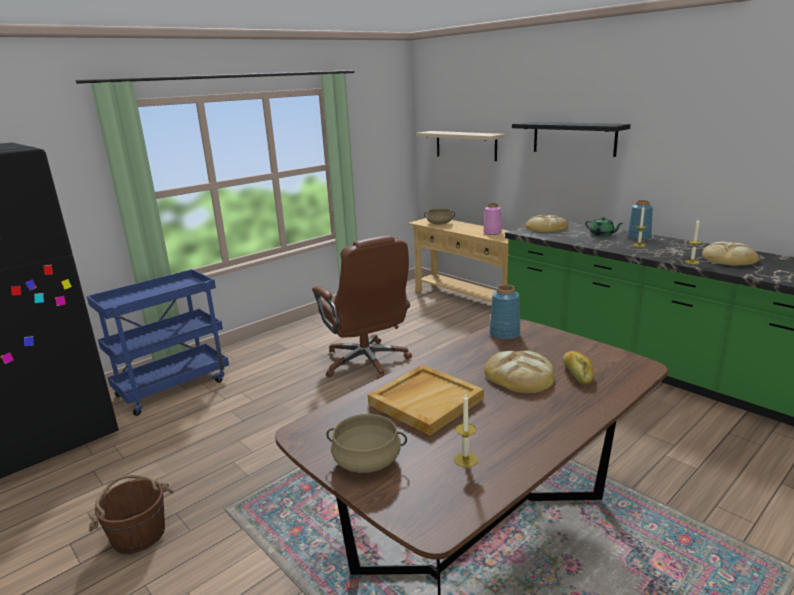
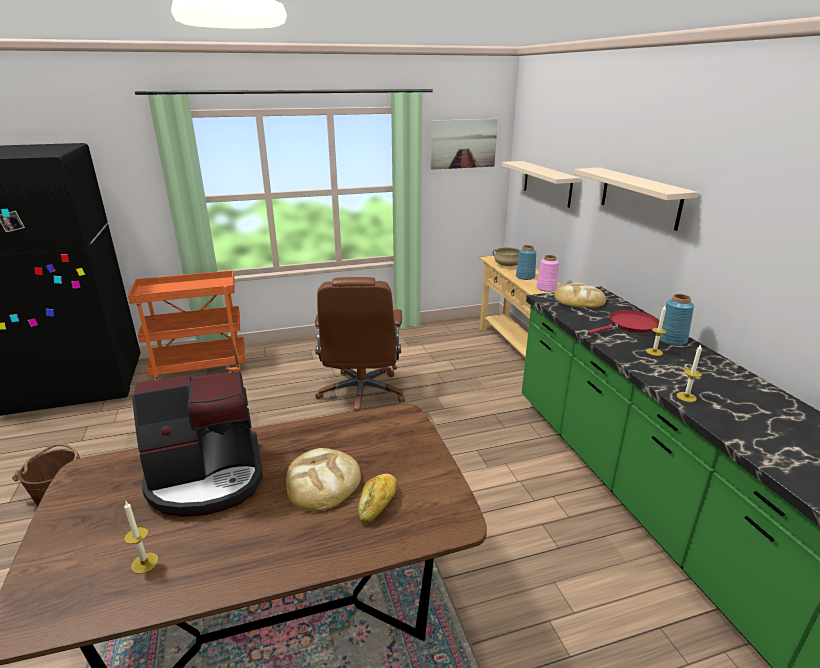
camera: 25 degrees right, 5 degrees up
(173, 387) = (201, 369): blue cart -> orange cart
(367, 460) = (80, 524): beige cooking pot -> none
(377, 120) = (463, 143): none -> picture
(426, 401) = (207, 478): beige tray -> coffee machine
(504, 334) = (379, 423): blue vase -> blue vase (525, 277)
(573, 138) = (639, 197): black shelf -> beige shelf
(602, 235) = (630, 325): green teapot -> red frying pan
(728, 258) = (746, 405): bread -> none

